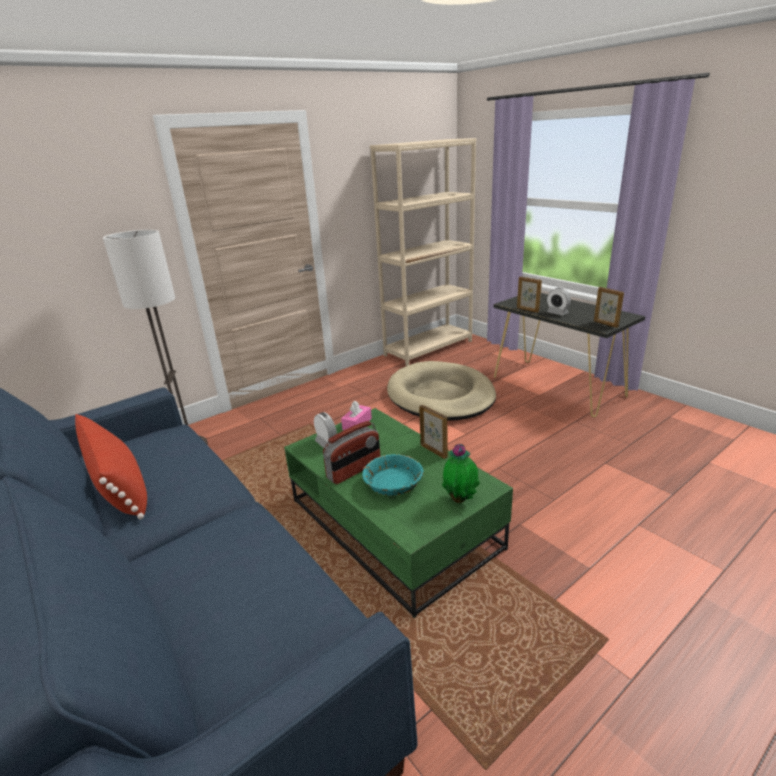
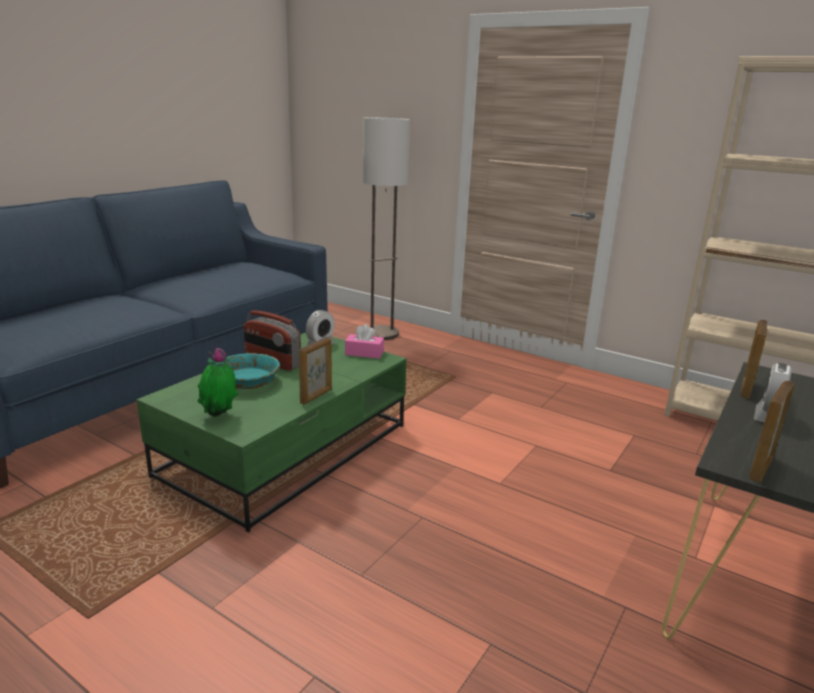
camera: 70 degrees right, 5 degrees down
(119, 486) = (204, 274): red pillow -> none
(440, 396) = (596, 452): beige dog bed -> none

